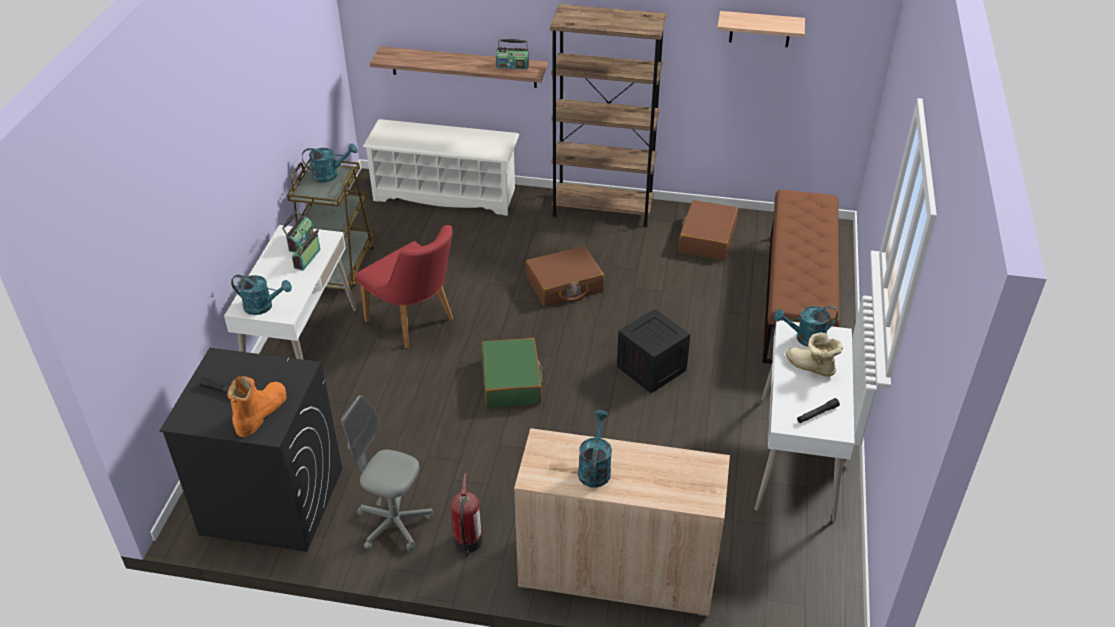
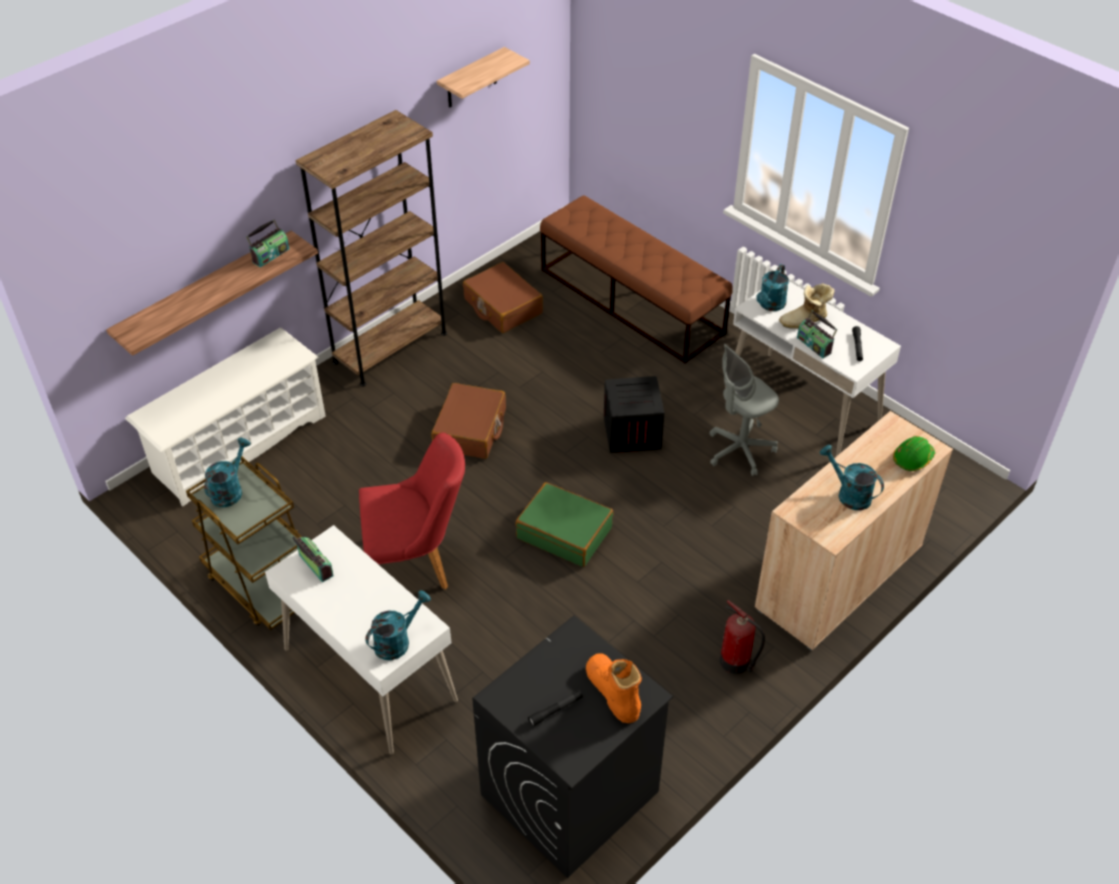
camera: 55 degrees left, 5 degrees up
(308, 259) = (352, 572): radio -> radio (814, 345)
(394, 524) = (674, 706): grey office chair -> grey office chair (740, 451)
(681, 494) = (912, 459): none -> green hard hat

